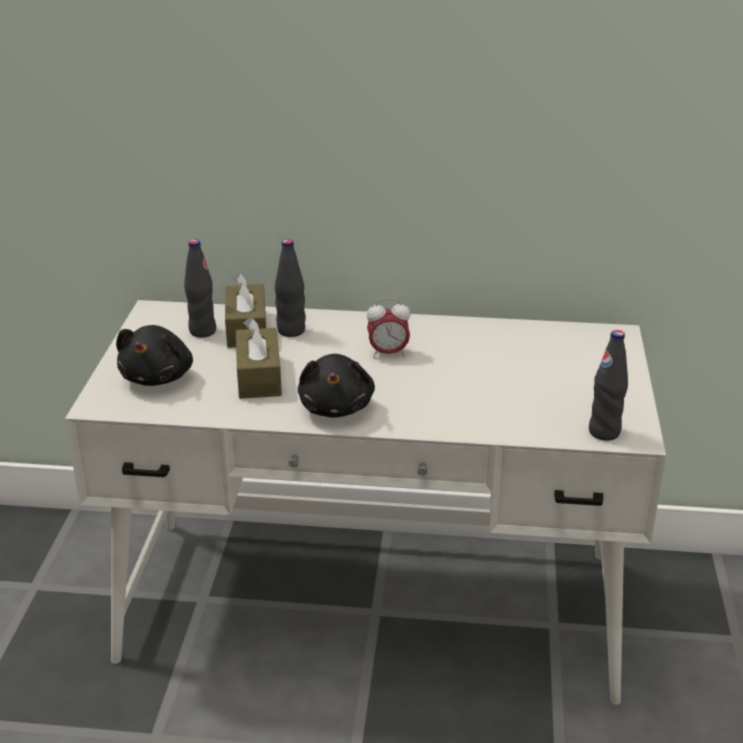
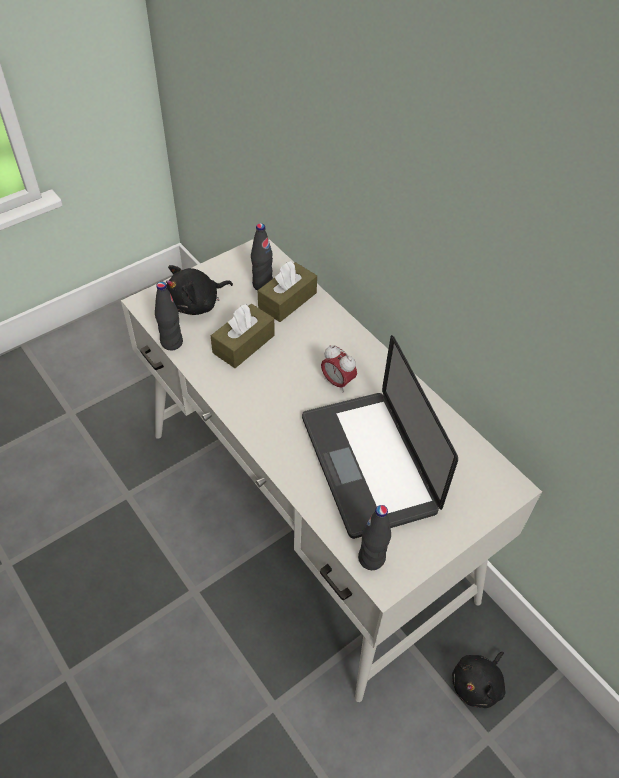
camera: 45 degrees right, 20 degrees up
(291, 331) = (309, 320): black bottle -> black bottle (171, 343)
(336, 407) = (251, 401): black plush toy -> black plush toy (477, 684)
(501, 384) = (368, 463): none -> laptop

